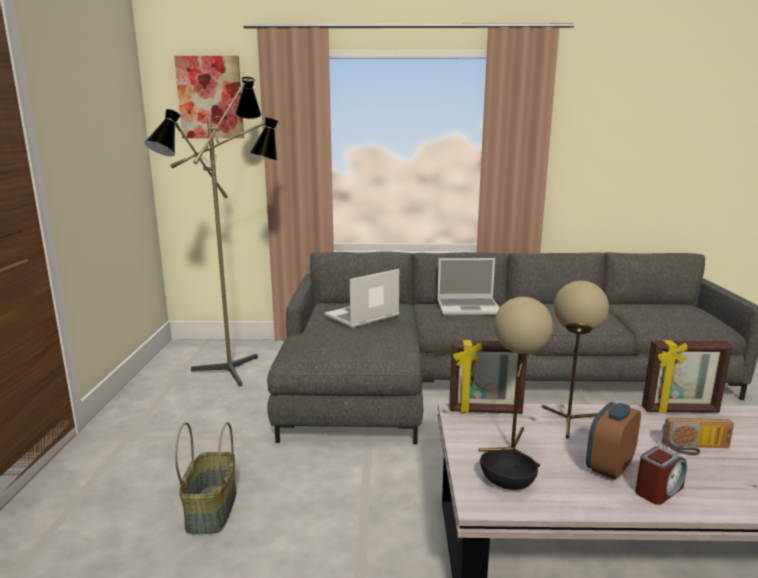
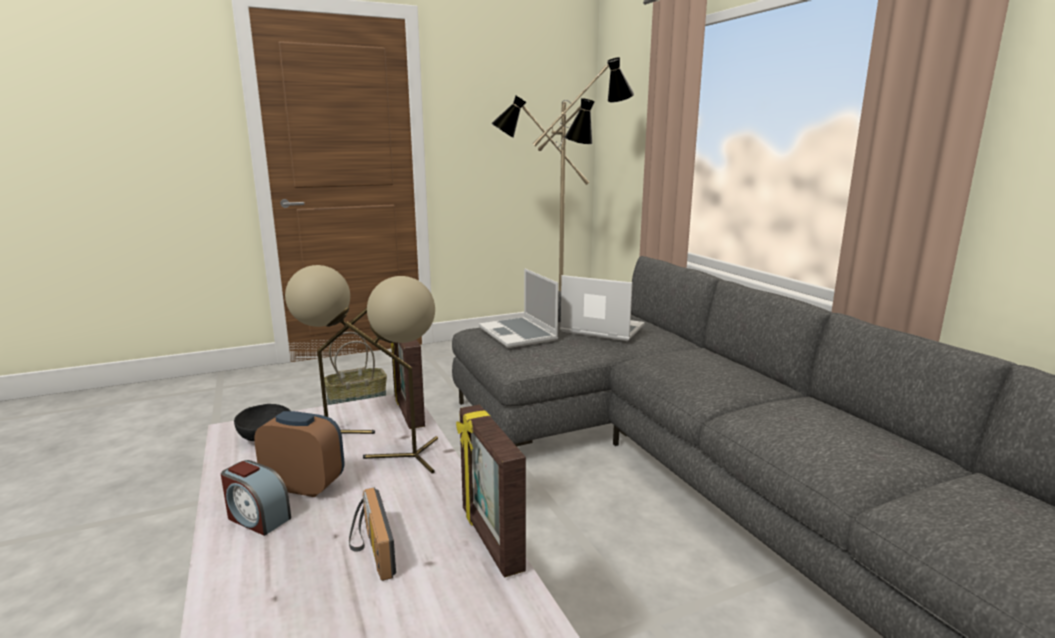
camera: 65 degrees right, 0 degrees up
(210, 97) = (630, 84): picture -> none
(468, 307) = (715, 367): laptop -> laptop (519, 334)

